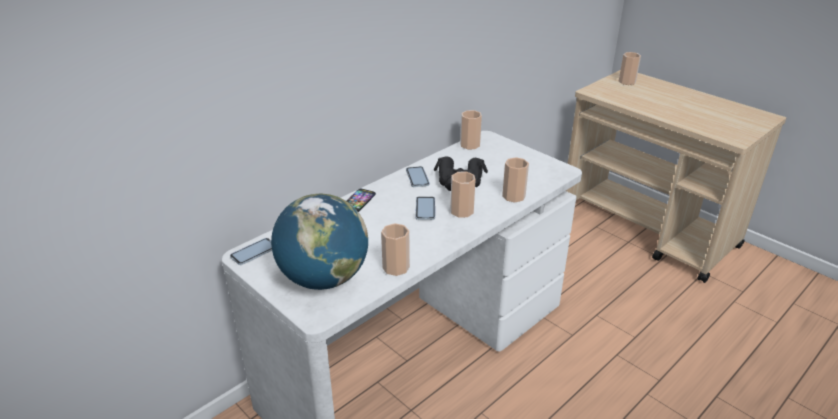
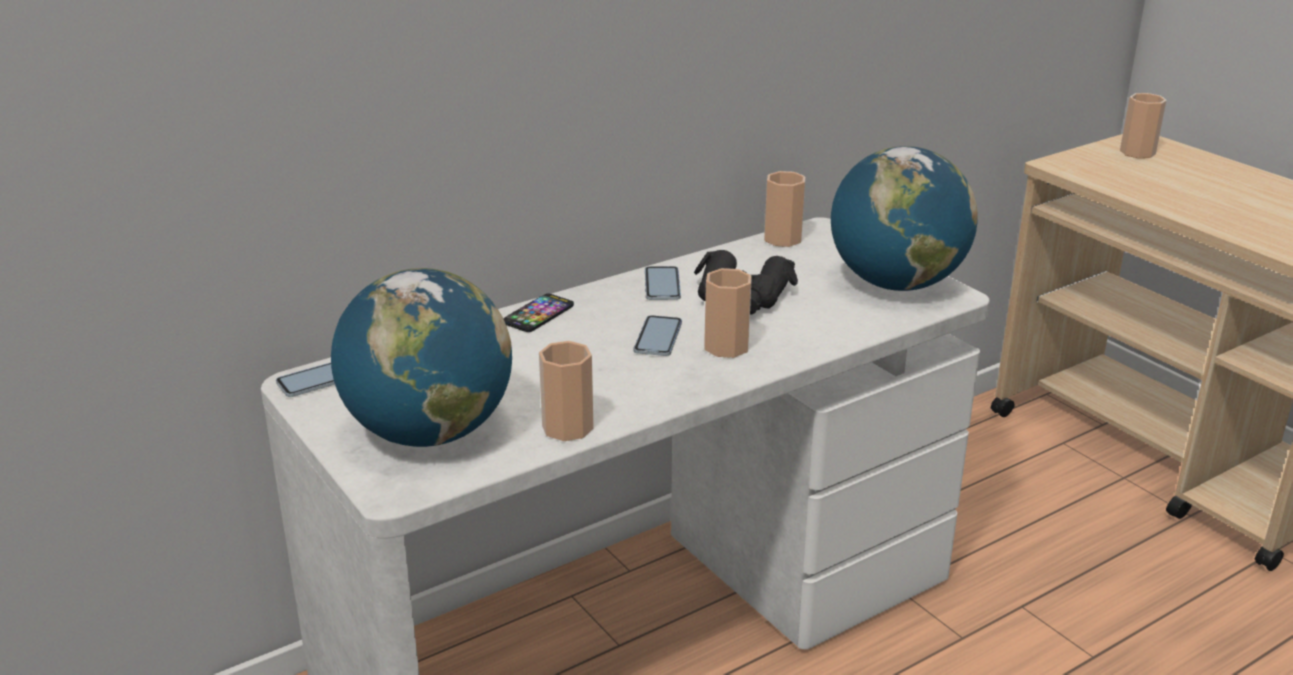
camera: 10 degrees right, 5 degrees down
(513, 196) = (836, 330): cup -> none
(534, 166) = (896, 283): none -> globe

